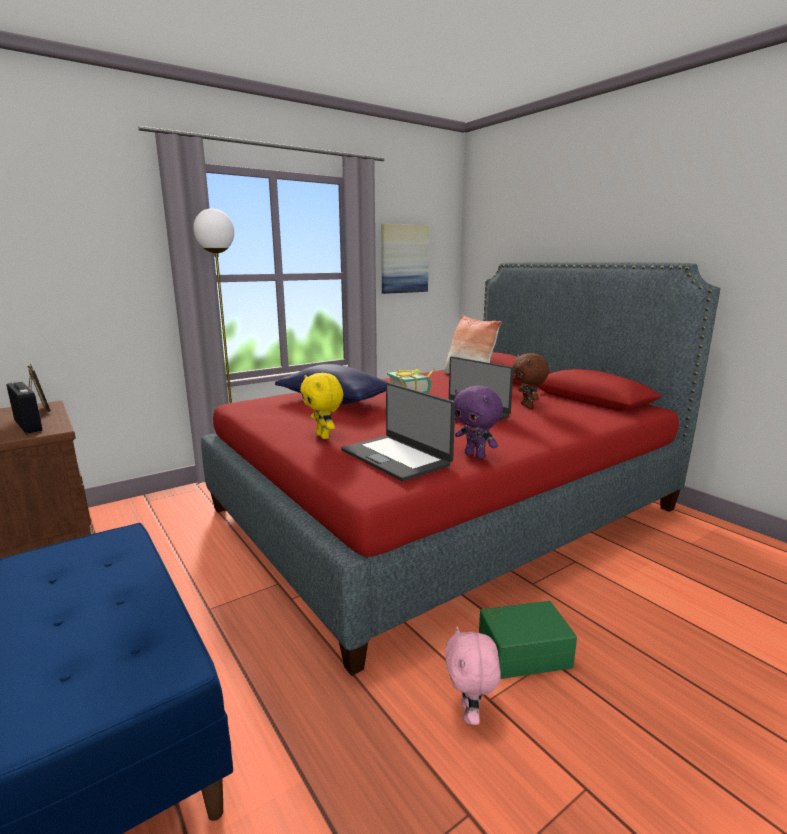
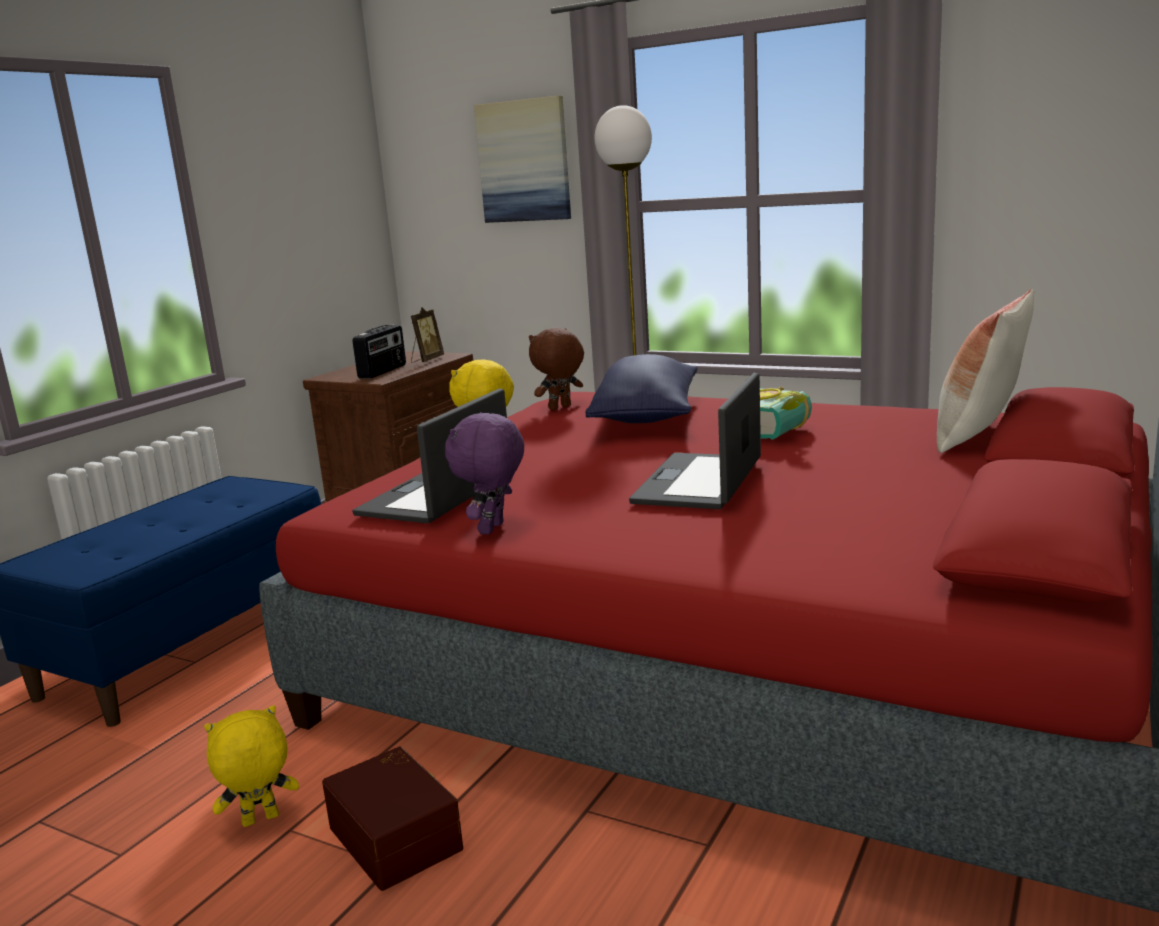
camera: 65 degrees right, 0 degrees up
(404, 259) = (1047, 151): picture -> picture (524, 161)
(470, 714) = (260, 821): pink plush toy -> yellow plush toy
(523, 651) = (398, 836): green storage box -> brown storage box
(527, 406) = (837, 510): brown plush toy -> brown plush toy (560, 408)

